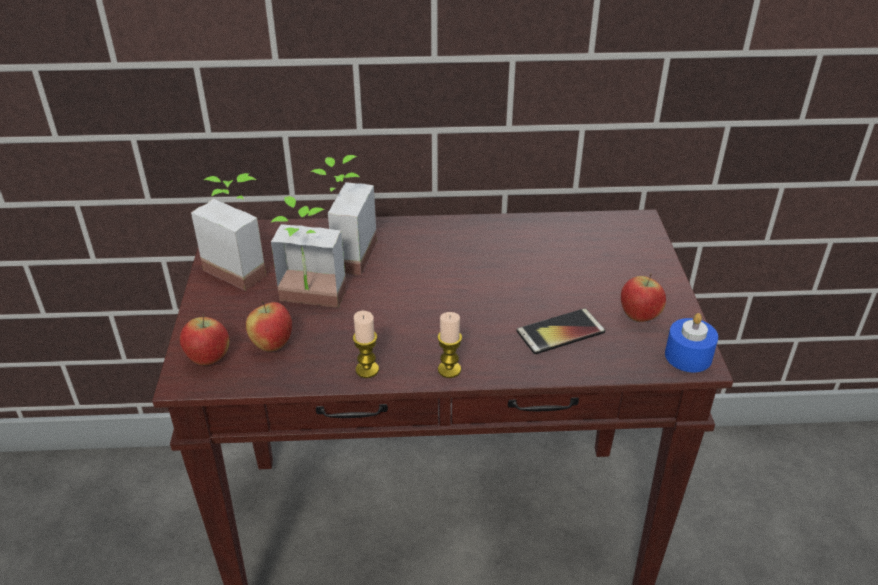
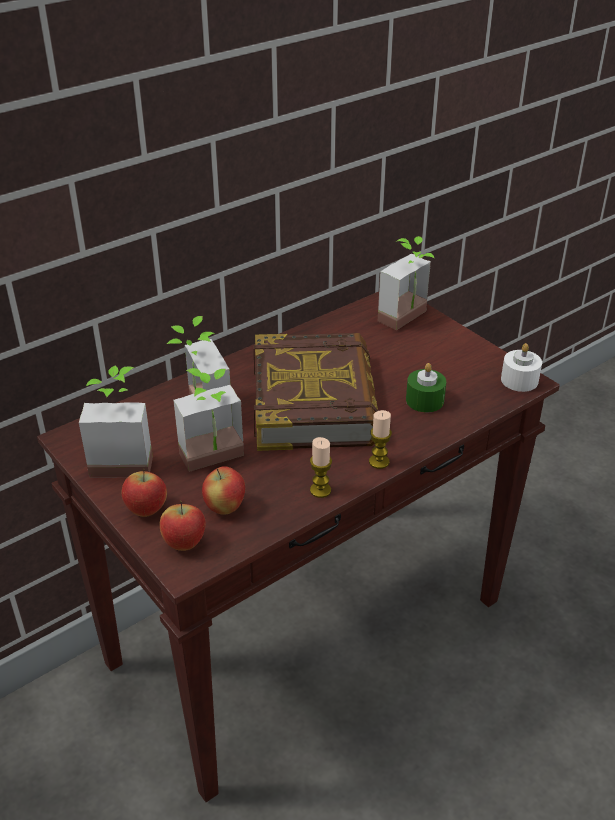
camera: 35 degrees left, 0 degrees up
(453, 287) = (315, 401): none -> book
(560, 332) = (424, 400): phone -> green candle
(632, 248) = (410, 320): none -> potted plant
(639, 317) = (463, 367): apple -> apple (146, 510)
(688, 356) = (519, 380): blue candle -> white candle

